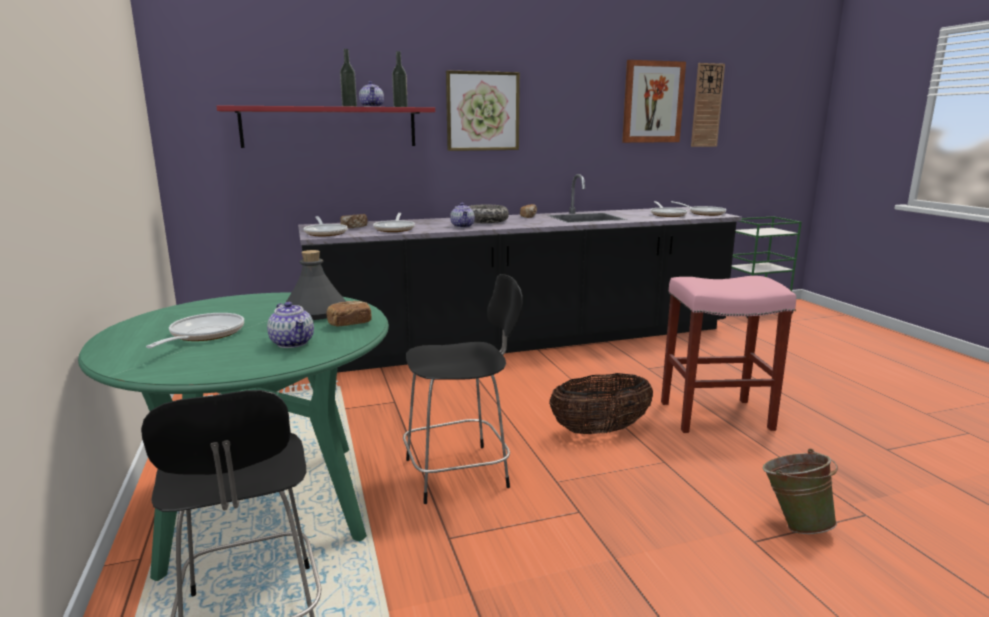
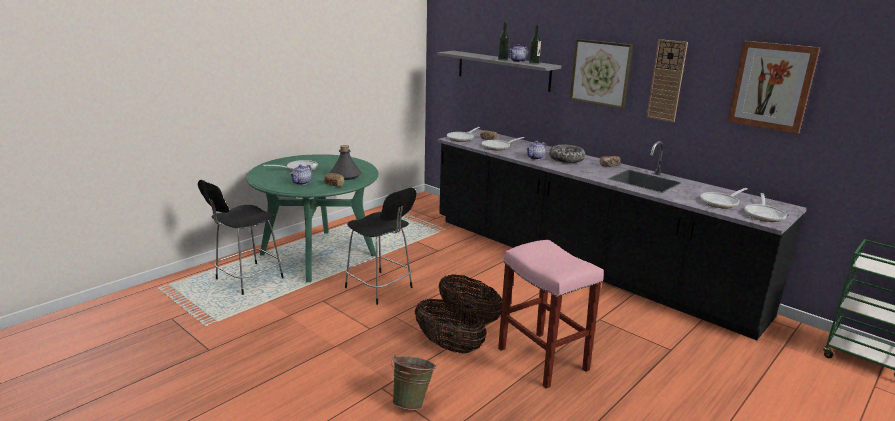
camera: 60 degrees right, 5 degrees up
(330, 127) = (503, 70): red shelf -> grey shelf
(662, 461) = (448, 346): none -> basket
(707, 105) = (849, 99): wall clock -> wall clock (667, 80)

